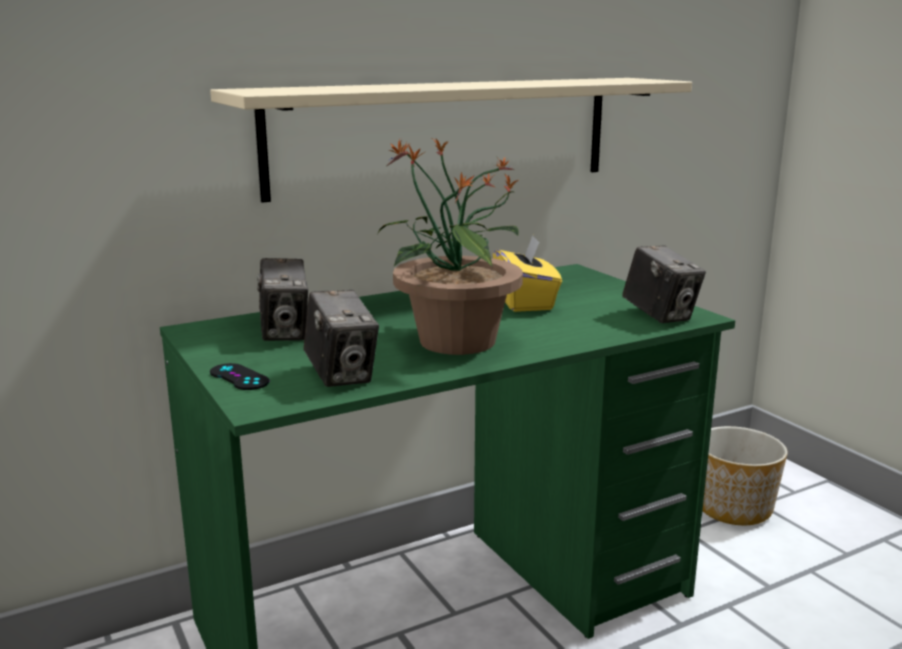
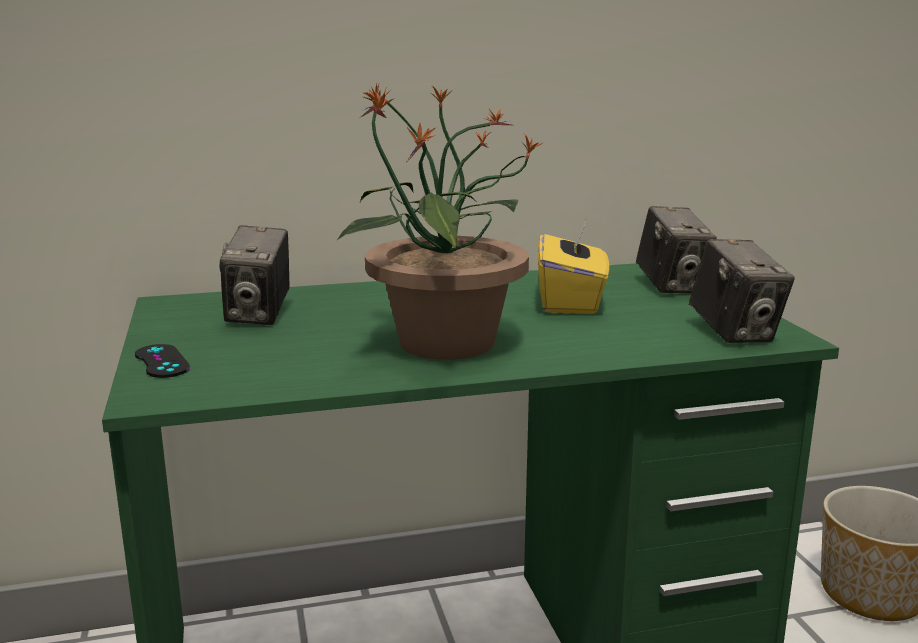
camera: 15 degrees right, 0 degrees up
(341, 375) = (275, 371): camera -> camera (671, 287)
(445, 134) = (499, 91): beige shelf -> none

